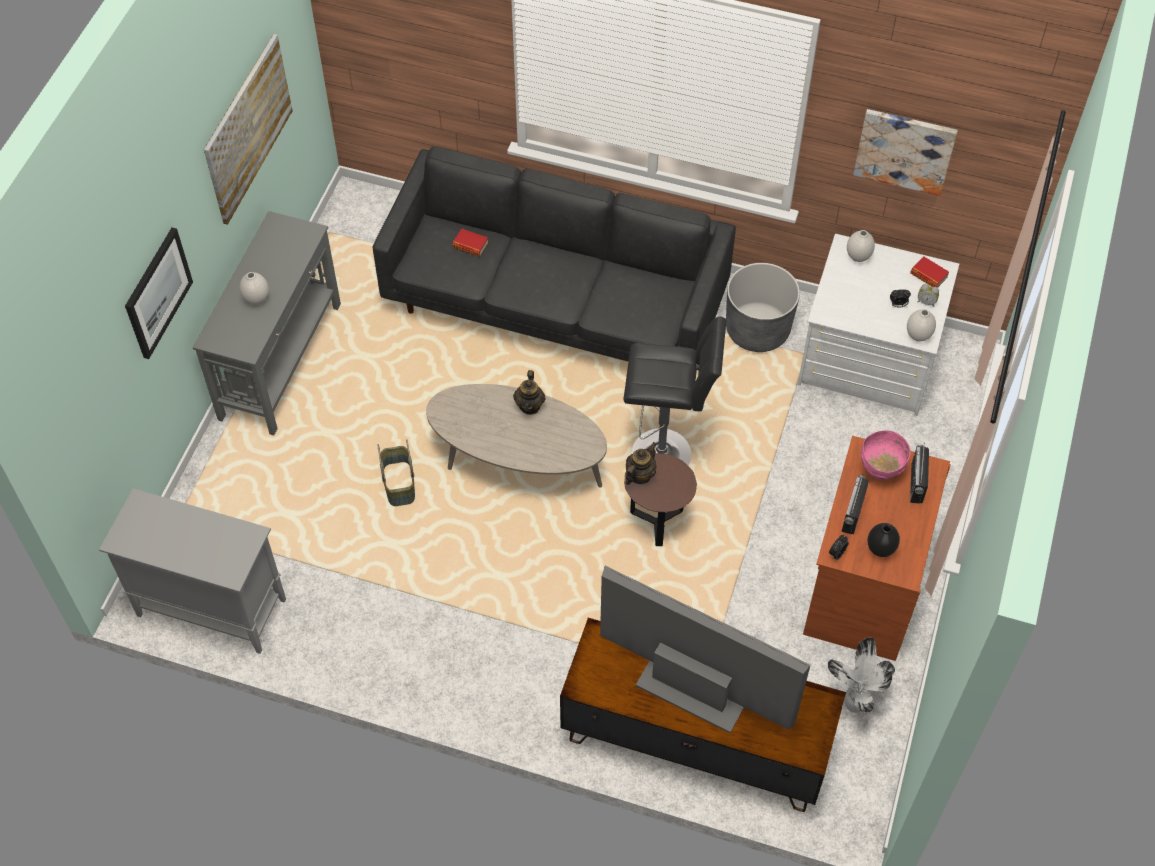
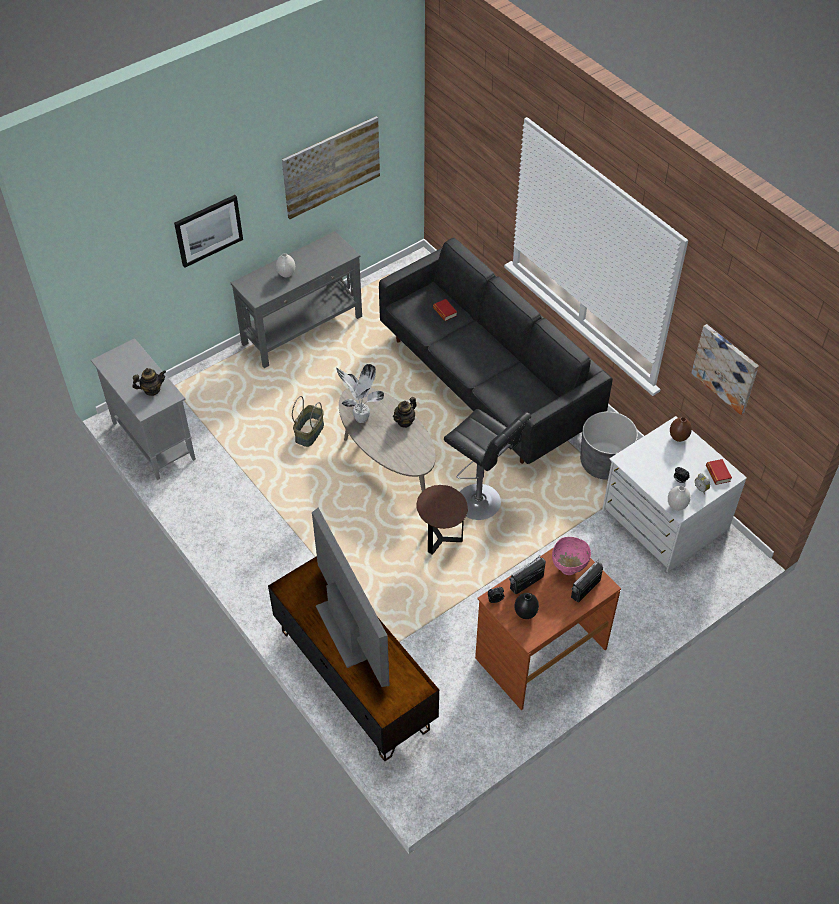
camera: 35 degrees right, 5 degrees down
(639, 475) = (432, 495): teapot -> teapot (152, 390)
(853, 706) = (470, 719): potted plant -> potted plant (360, 418)
(858, 257) = (678, 438): white vase -> brown vase

